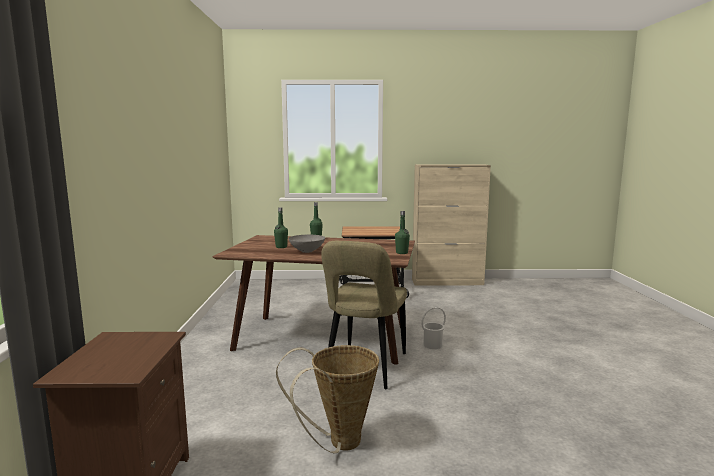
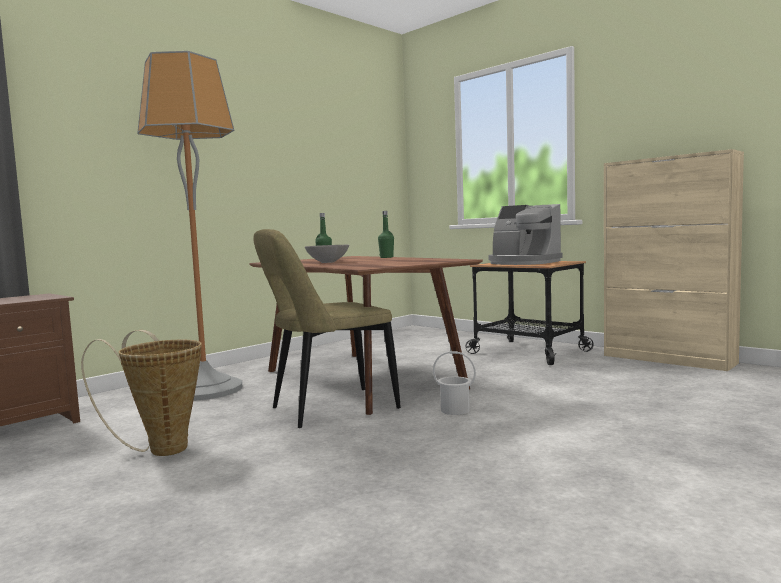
camera: 45 degrees right, 5 degrees down
(223, 384) = (205, 390): none -> floor lamp
(369, 230) = (523, 263): none -> coffee machine
(401, 253) = (405, 264): green bottle -> none

